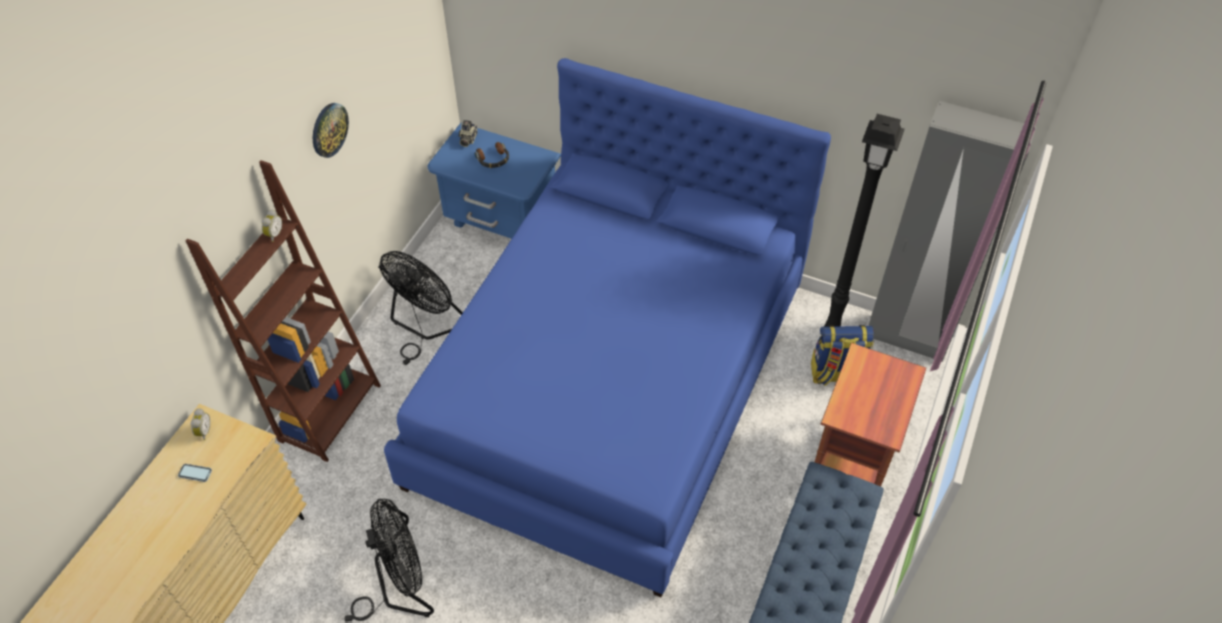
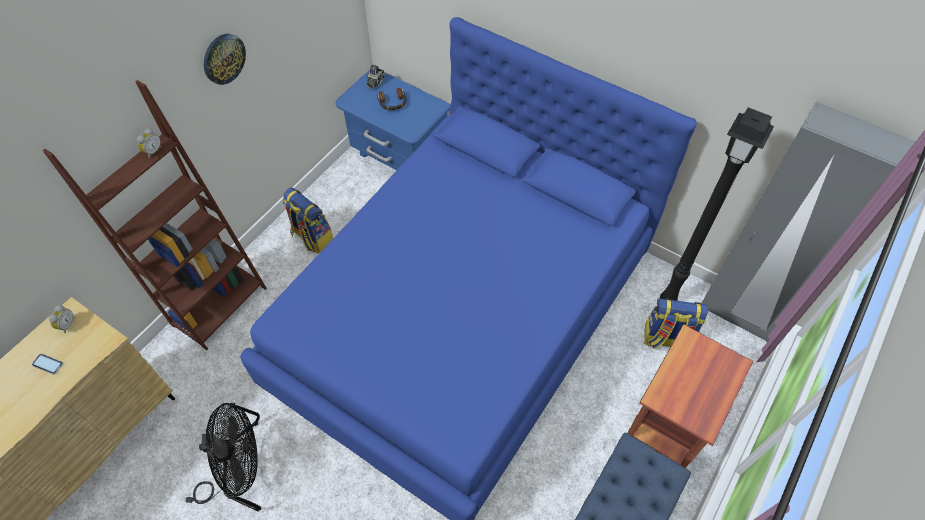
camera: 10 degrees right, 5 degrees up
(419, 323) = (311, 237): black fan -> backpack

